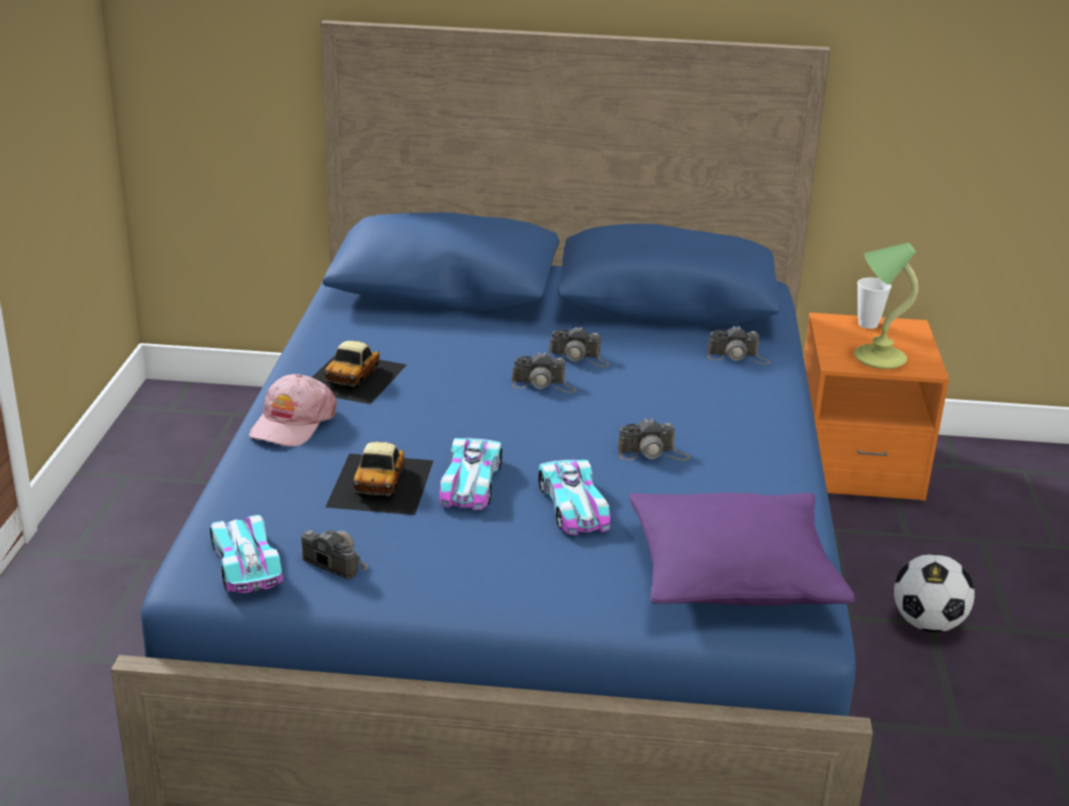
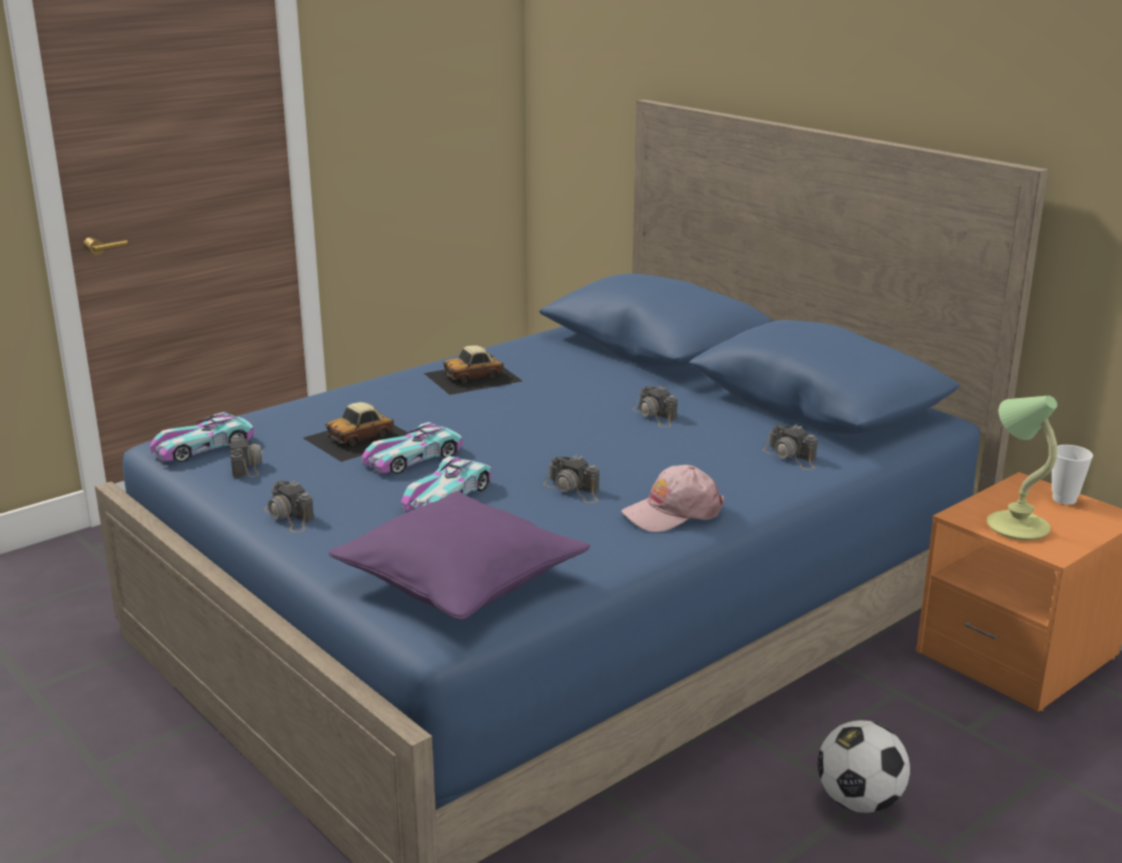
camera: 45 degrees right, 5 degrees down
(246, 563) = (203, 447): toy car -> toy car turned 150 degrees counterclockwise
(292, 423) = (382, 389): pink cap -> pink cap (672, 512)
(544, 384) = (591, 422): camera -> camera (289, 517)

